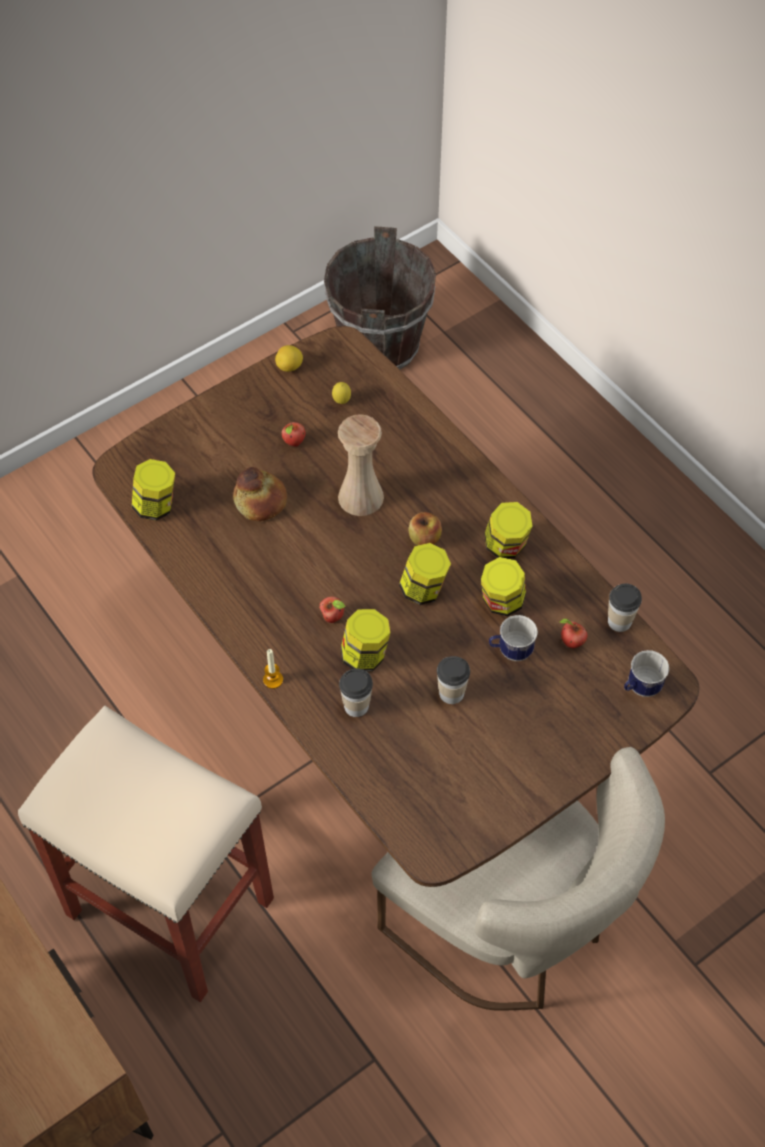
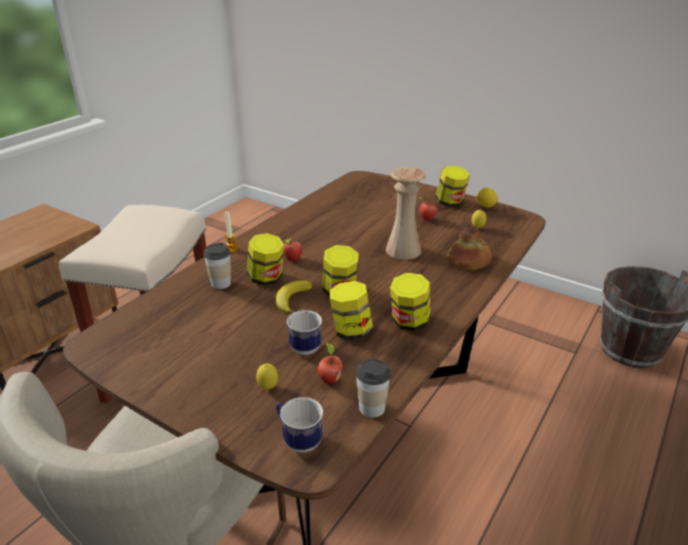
camera: 70 degrees right, 25 degrees down
(156, 506) = (342, 190): jar -> jar (450, 203)
(261, 500) = (371, 218): bread -> bread (469, 261)
(420, 640) = (291, 299): none -> banana
(424, 538) = (387, 282): apple -> none
(451, 693) = (247, 323): cup -> none
(565, 696) = (268, 388): none -> lemon

